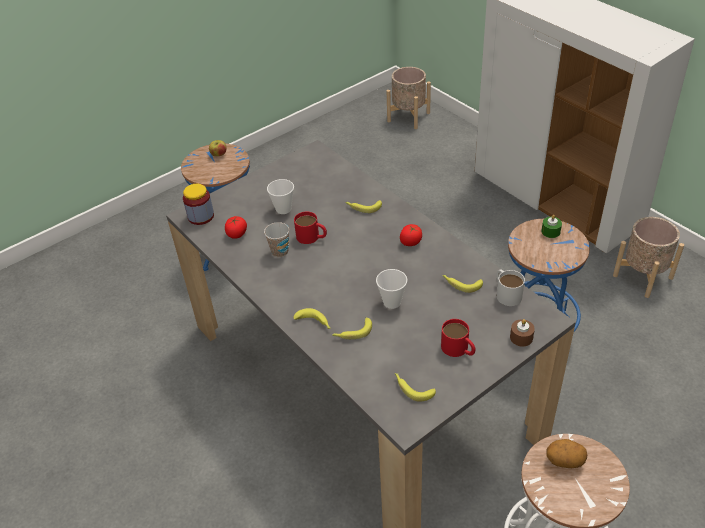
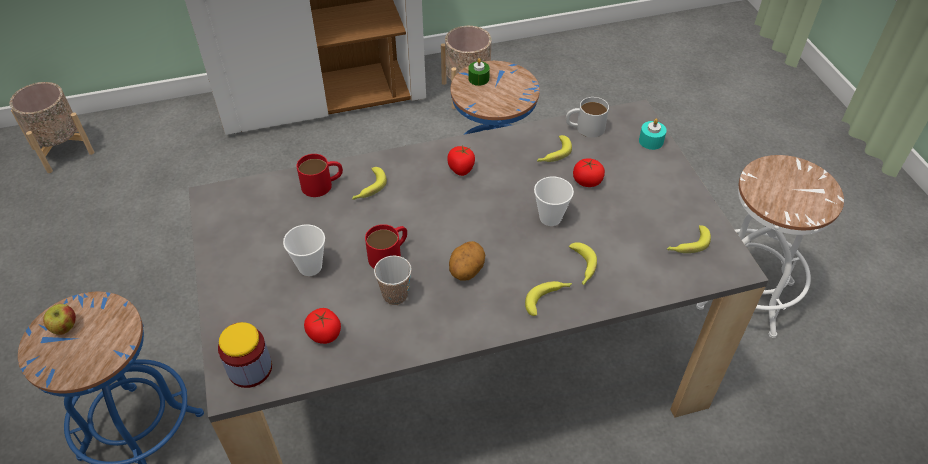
camera: 70 degrees left, 5 degrees up
(444, 311) = (587, 181): none -> tomato
(458, 349) = (647, 190): red mug -> red mug (322, 184)
(521, 337) = (651, 141): brown candle -> turquoise candle
(564, 461) = (772, 188): potato -> potato (466, 271)

